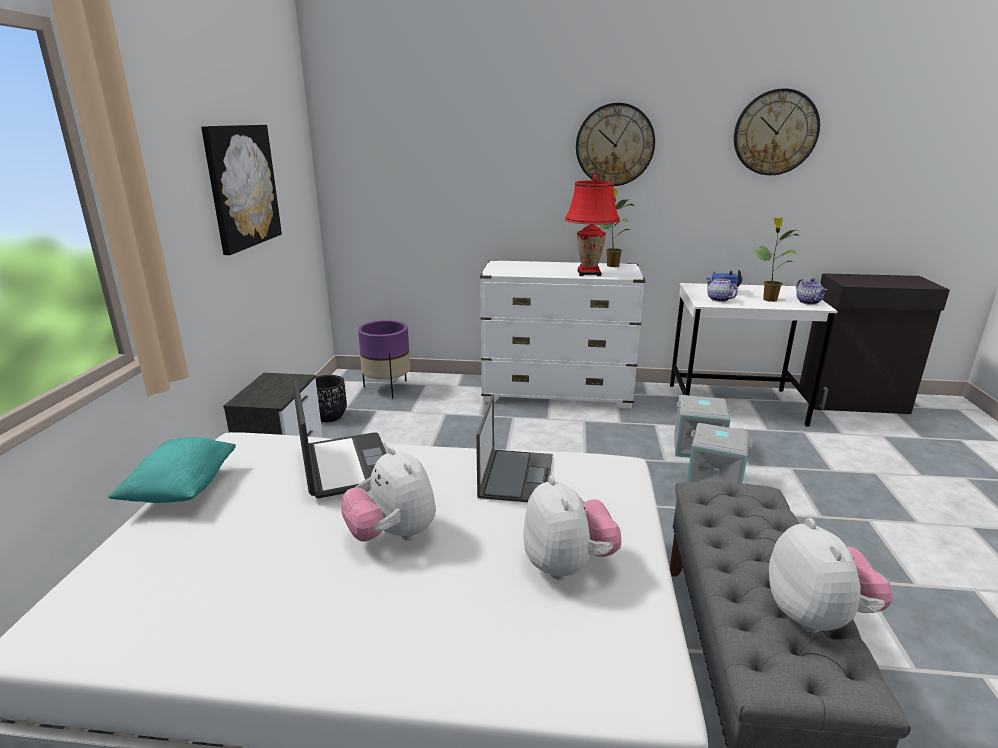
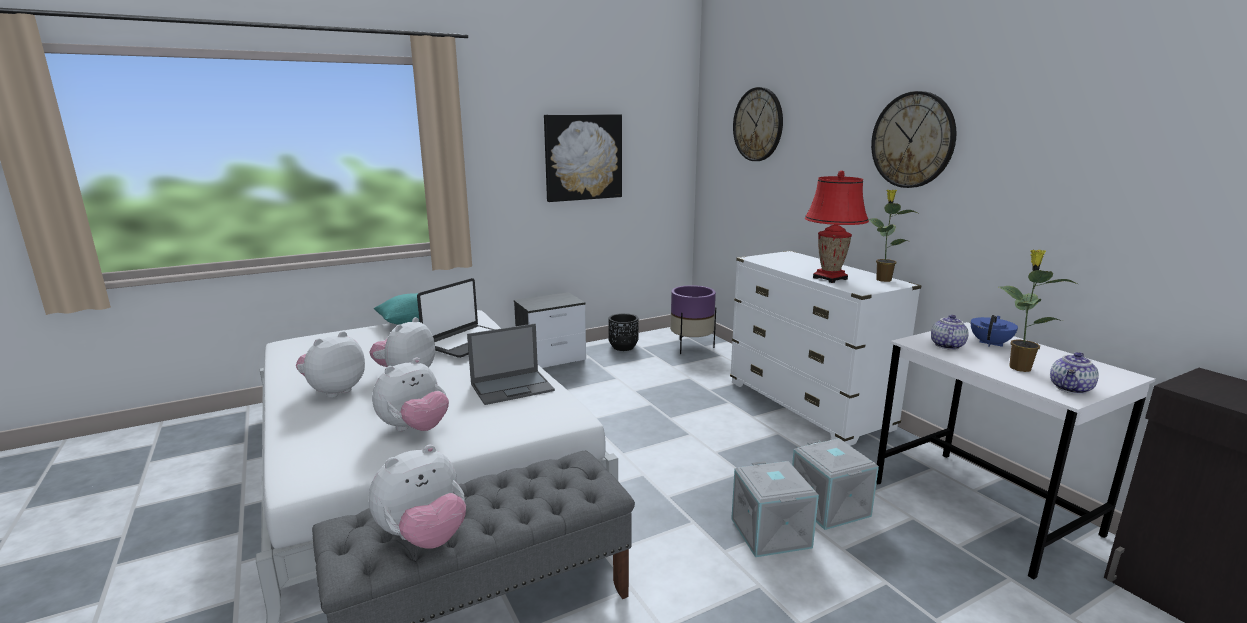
camera: 55 degrees right, 5 degrees down
(369, 611) = (334, 391): none -> plush toy
(775, 132) = (1125, 130): wall clock -> wall clock (758, 124)

